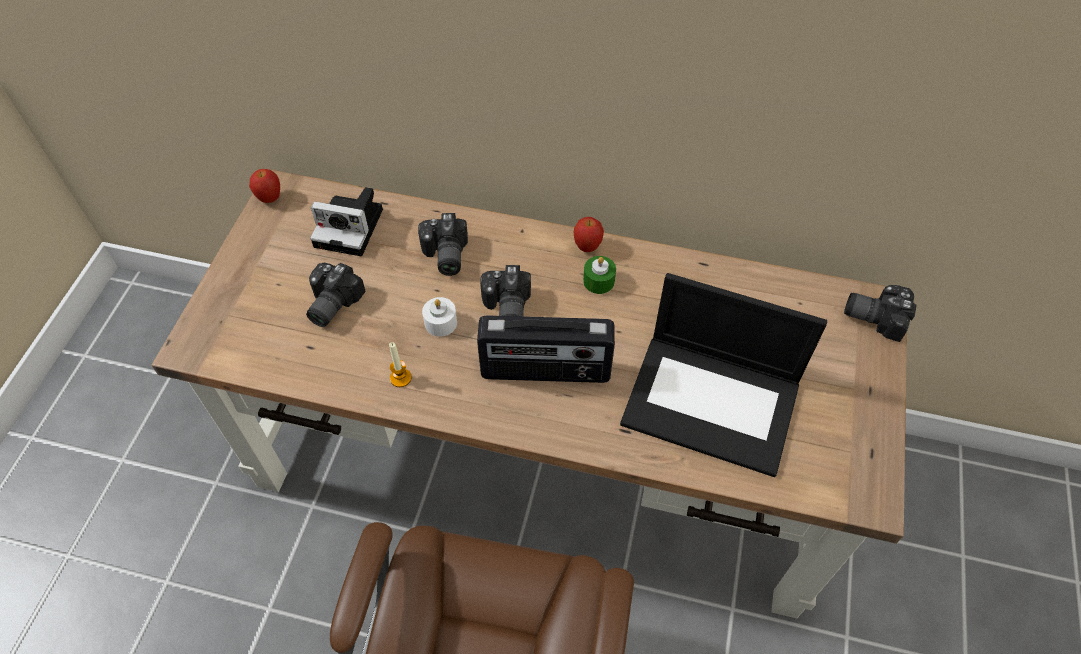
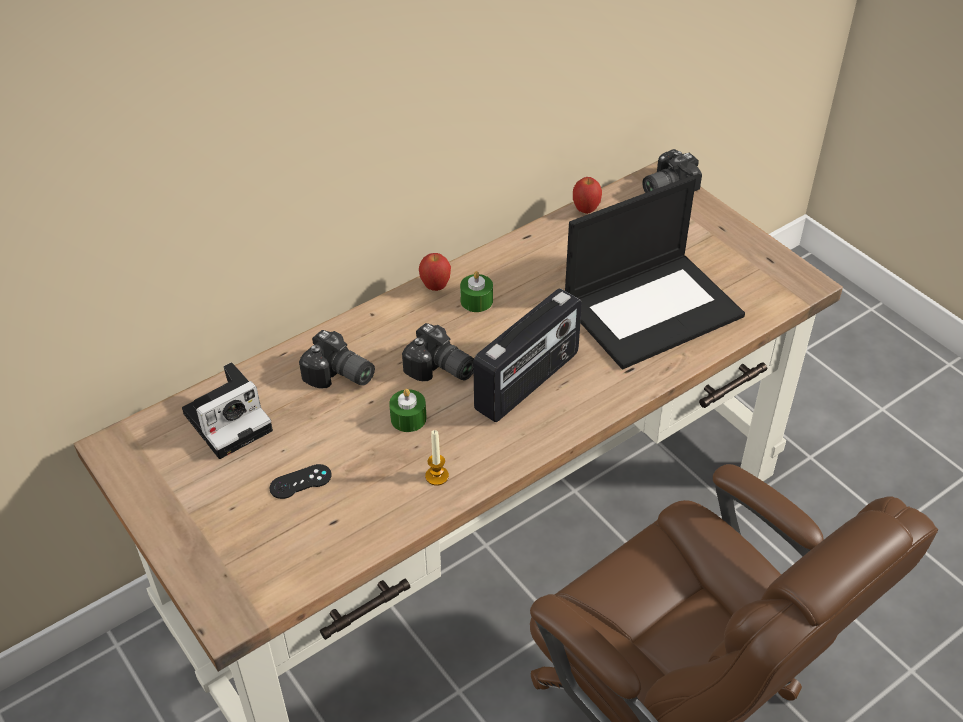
camera: 50 degrees left, 10 degrees down
(270, 198) = (116, 460): apple -> apple (586, 210)
(330, 304) = (300, 482): camera -> black game controller
(440, 323) = (408, 418): white candle -> green candle

